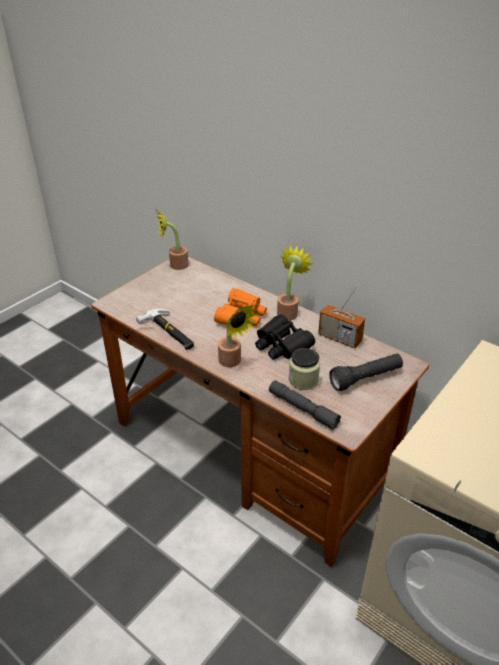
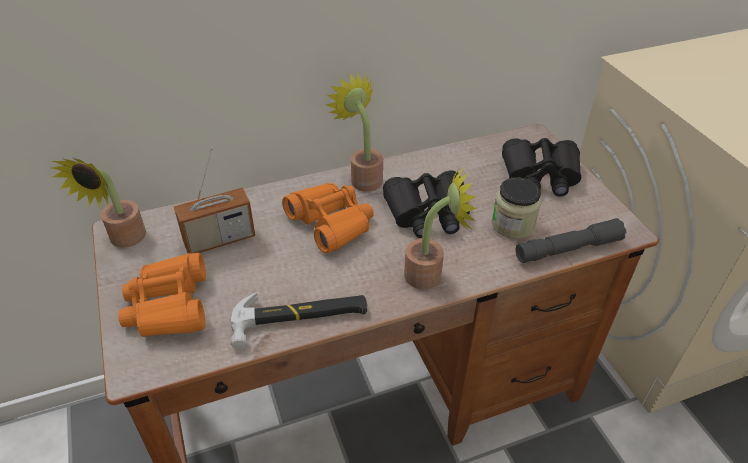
camera: 60 degrees left, 5 degrees up
(147, 294) = (169, 305): none -> orange binoculars
(339, 338) = (451, 161): radio -> radio (219, 240)
(366, 378) = (540, 176): black flashlight -> black binoculars

